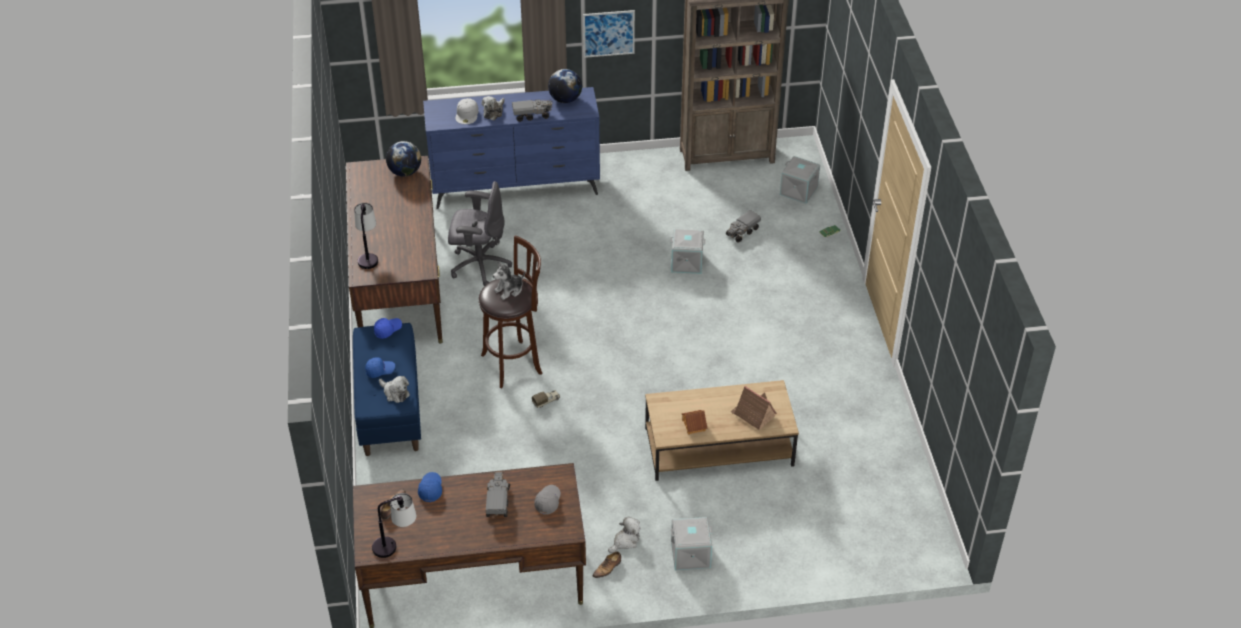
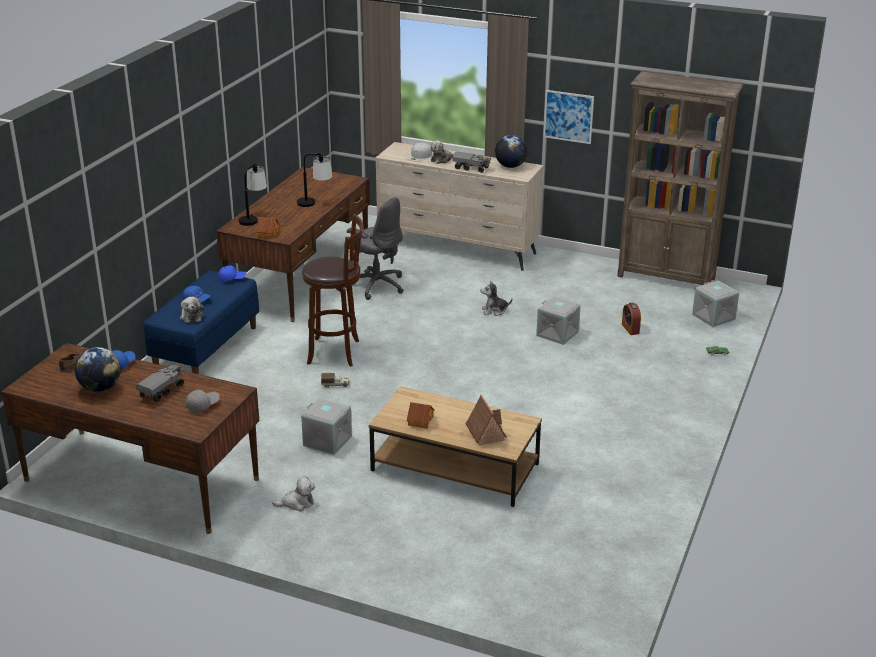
camera: 30 degrees right, 15 degrees down
(395, 544) = (49, 388): table lamp -> table lamp (315, 203)
(403, 270) = (268, 233): none -> toy house
(405, 172) = (339, 182): globe -> globe (100, 388)
(509, 290) = (333, 263): plush toy -> plush toy (494, 311)
(516, 188) = (458, 249): blue dresser -> beige dresser
(607, 568) = (260, 517): shoe -> none
(690, 555) = (344, 536): grey storage box -> grey storage box (326, 441)
(742, 232) = (630, 329): toy truck -> alarm clock

